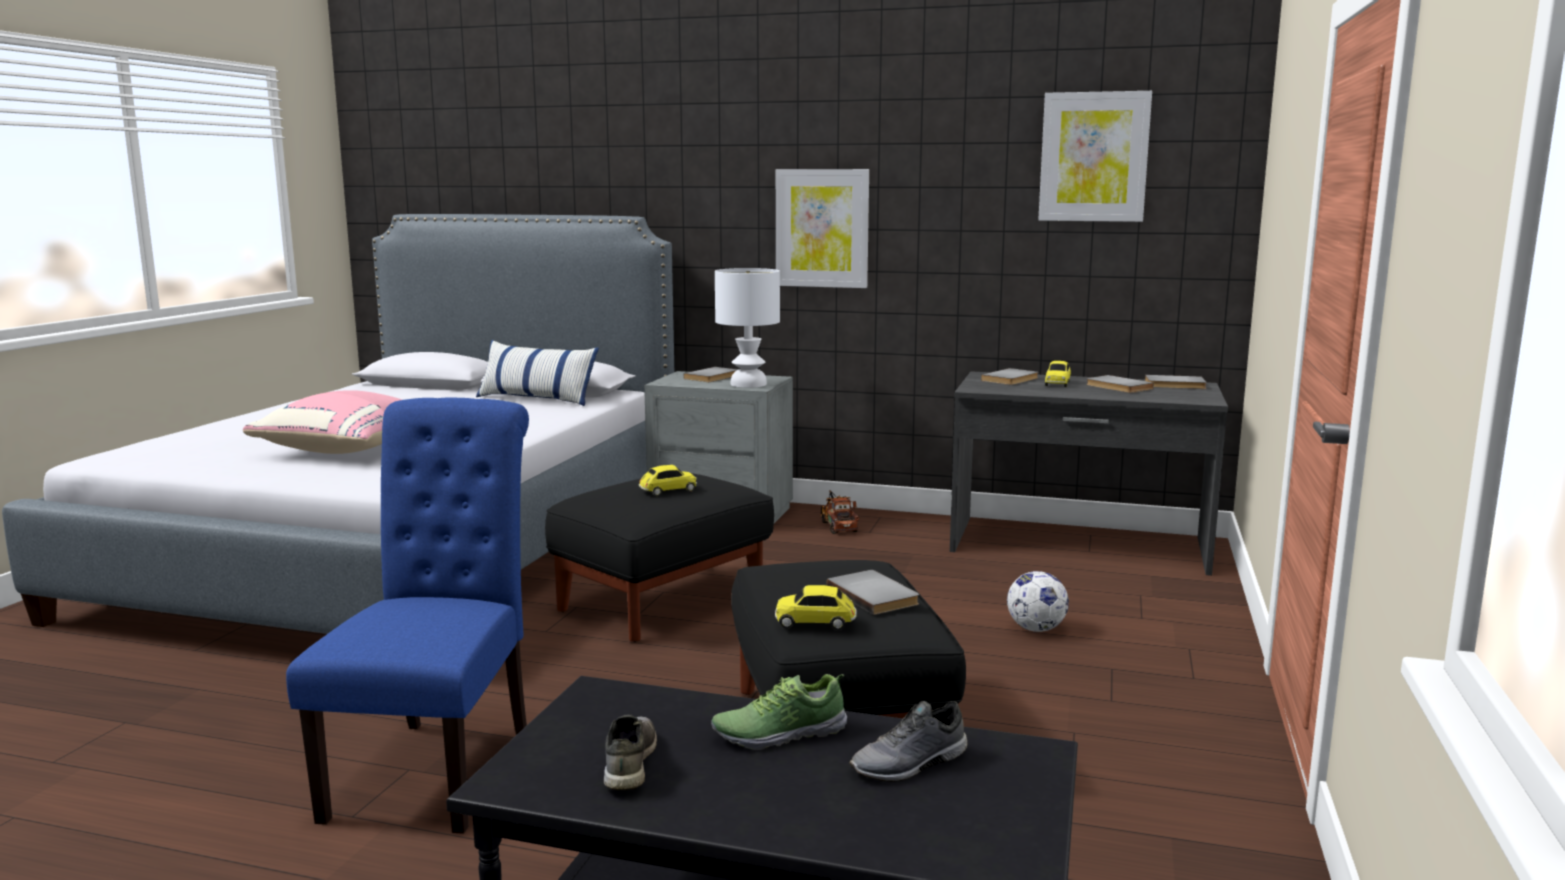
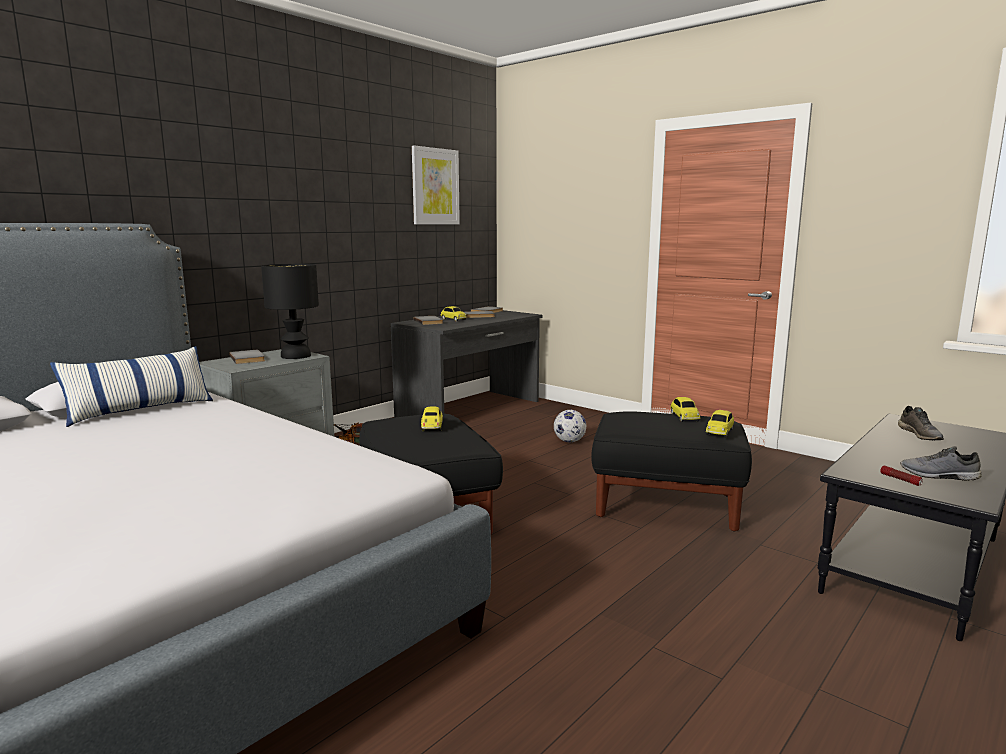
camera: 65 degrees left, 0 degrees up
(349, 449) = (212, 485): pink pillow -> none
(439, 765) = (652, 632): blue chair -> none
(584, 730) = (900, 480): none -> flashlight
(747, 384) = (295, 356): white table lamp -> black table lamp
(779, 733) = (894, 448): shoe -> none
(822, 228) = (291, 232): picture -> none
(875, 595) = (684, 417): grey book -> toy car

